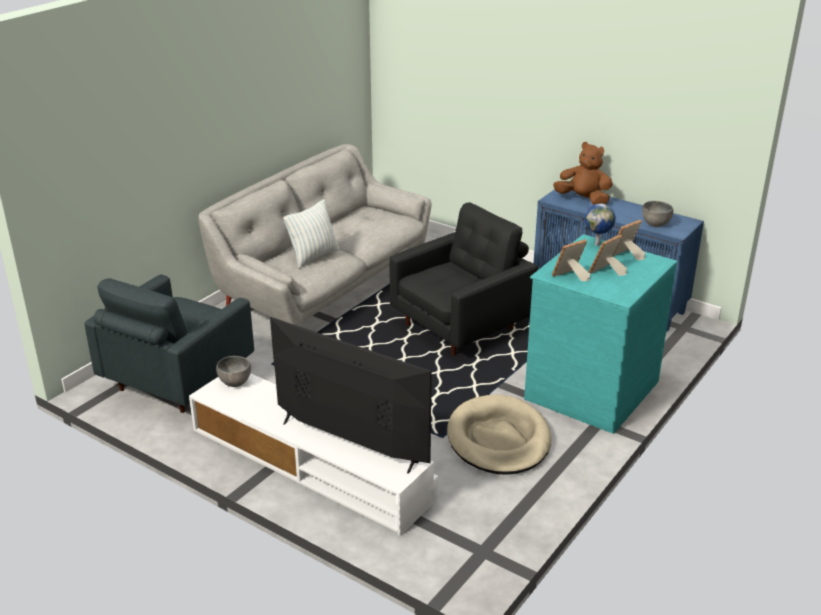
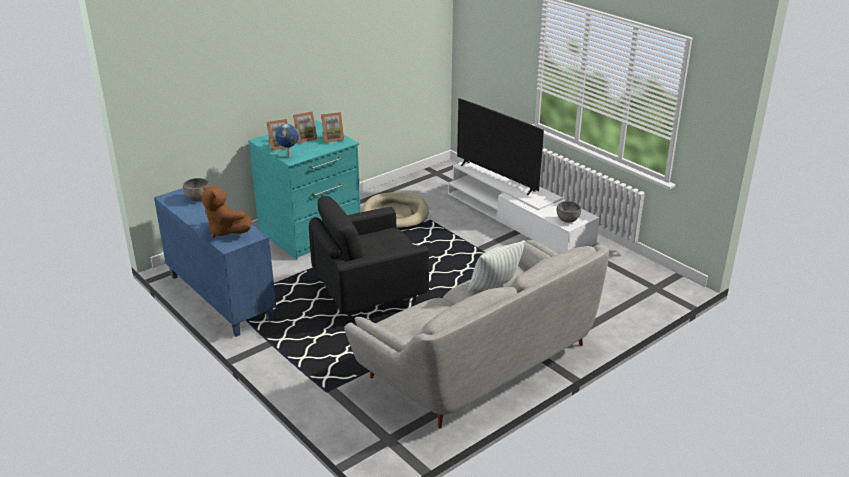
camera: 165 degrees left, 0 degrees up
(176, 380) = (616, 282): grey armchair -> none

